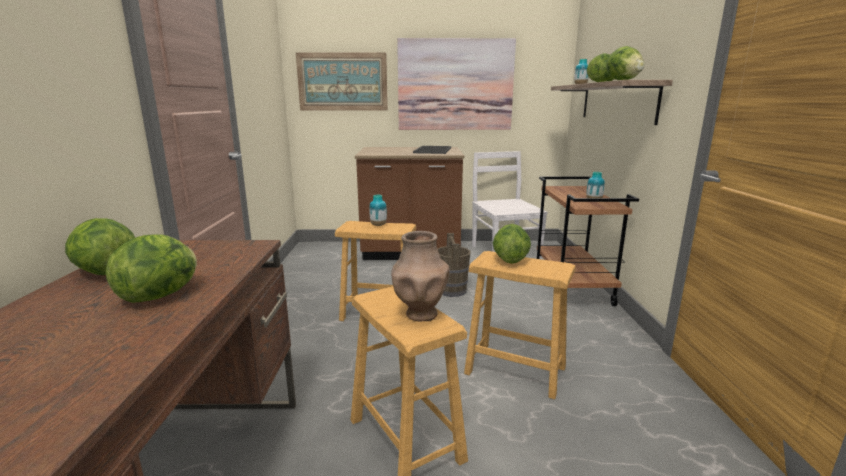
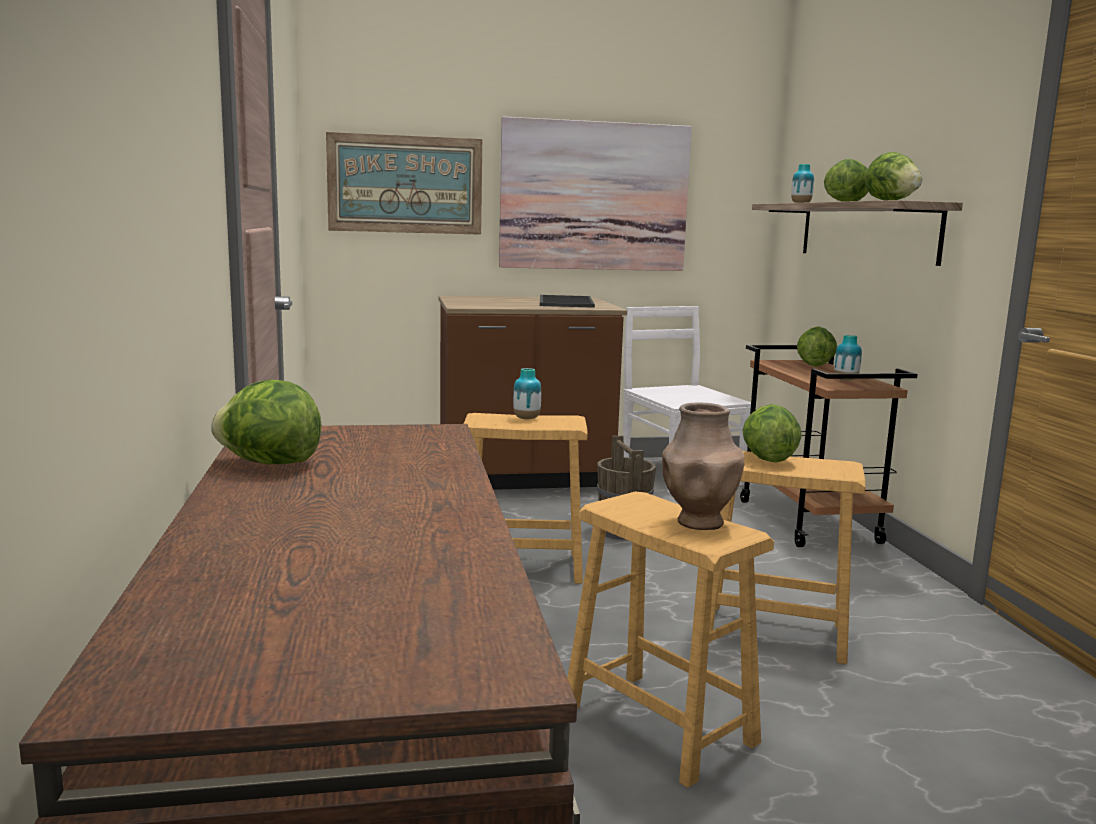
camera: 10 degrees left, 5 degrees down
(161, 295) = (400, 484): lettuce -> lettuce (814, 365)

